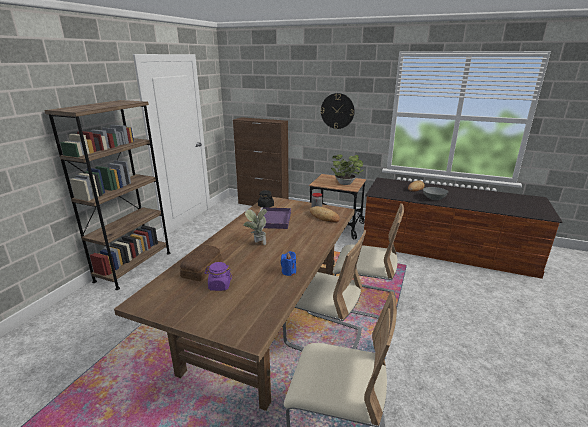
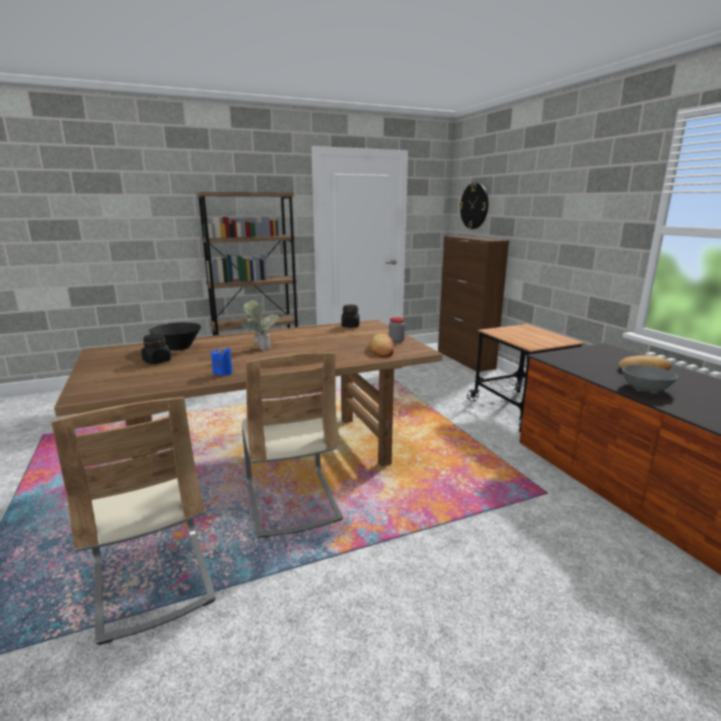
camera: 45 degrees right, 5 degrees down
(200, 269) = (177, 348): bread -> black bowl
(219, 286) = (157, 361): purple jar -> black jar
(274, 220) = (325, 337): purple tray -> none
(337, 111) = (571, 225): wall clock -> wall clock (474, 206)
(346, 184) = (534, 340): potted plant -> none
(364, 300) = (403, 497): beige chair -> none

